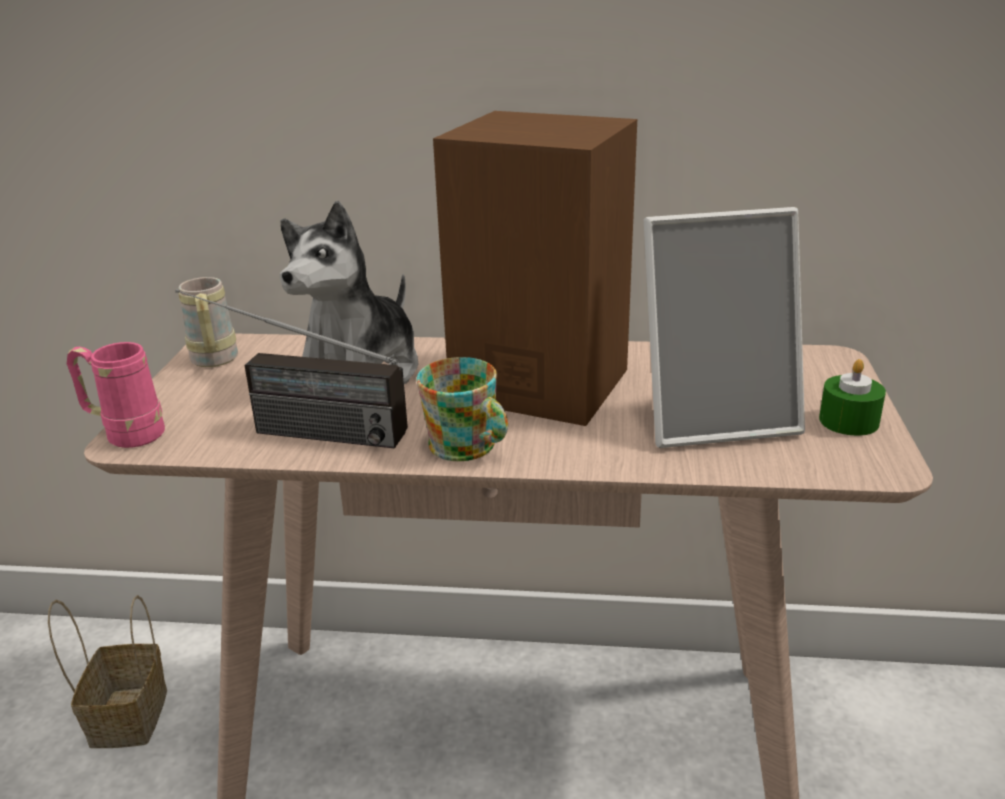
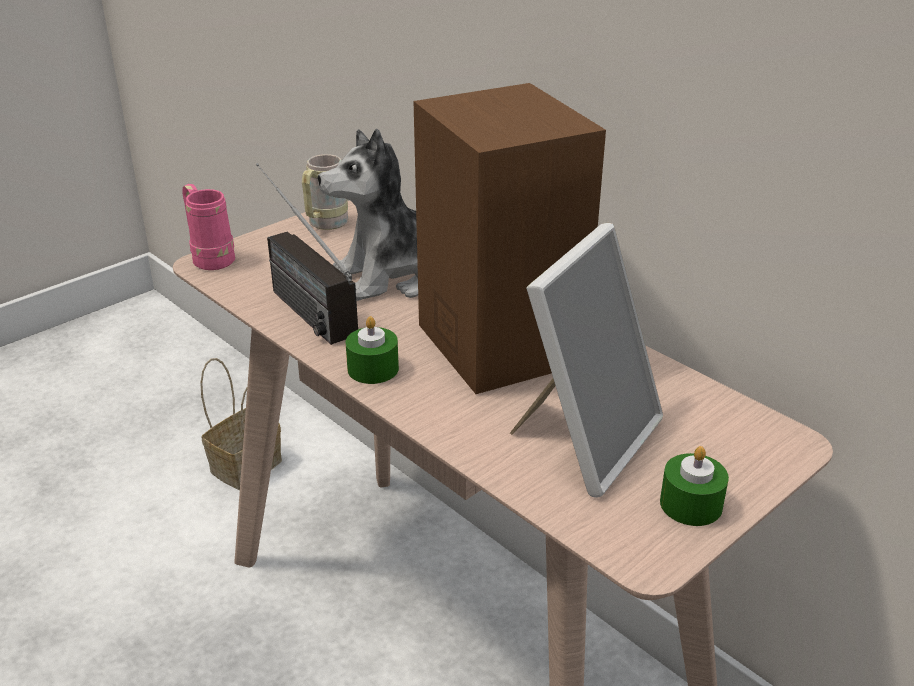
camera: 40 degrees right, 5 degrees up
(468, 448) = (373, 369): mug -> green candle
(714, 417) = (583, 439): picture frame -> picture frame turned 90 degrees counterclockwise

